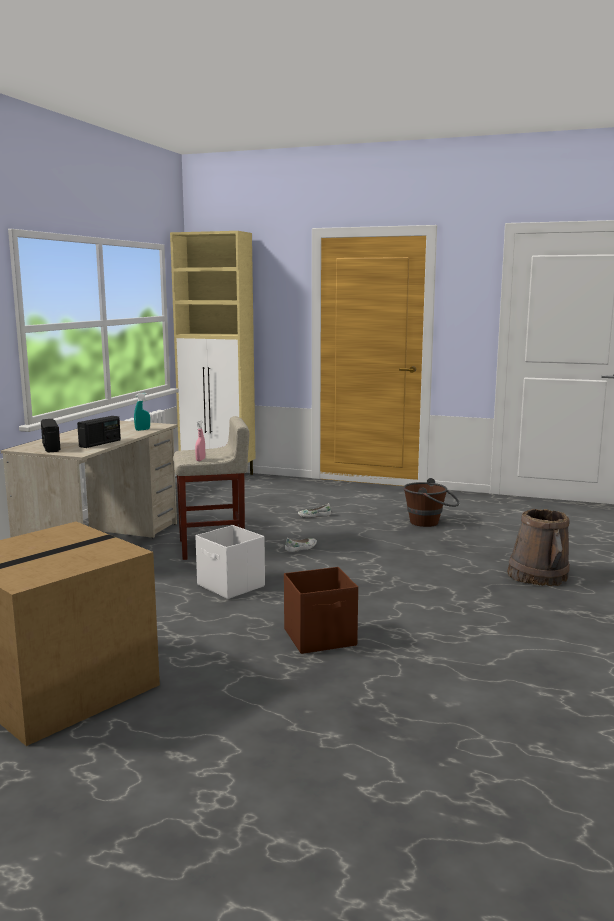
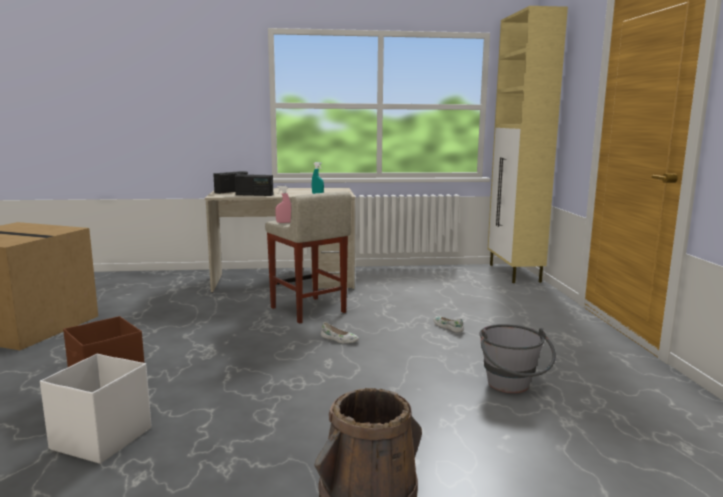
camera: 65 degrees right, 0 degrees up
(231, 586) = (220, 333): white storage box -> white storage box (100, 439)
(430, 523) = (512, 388): brown bucket -> grey bucket

